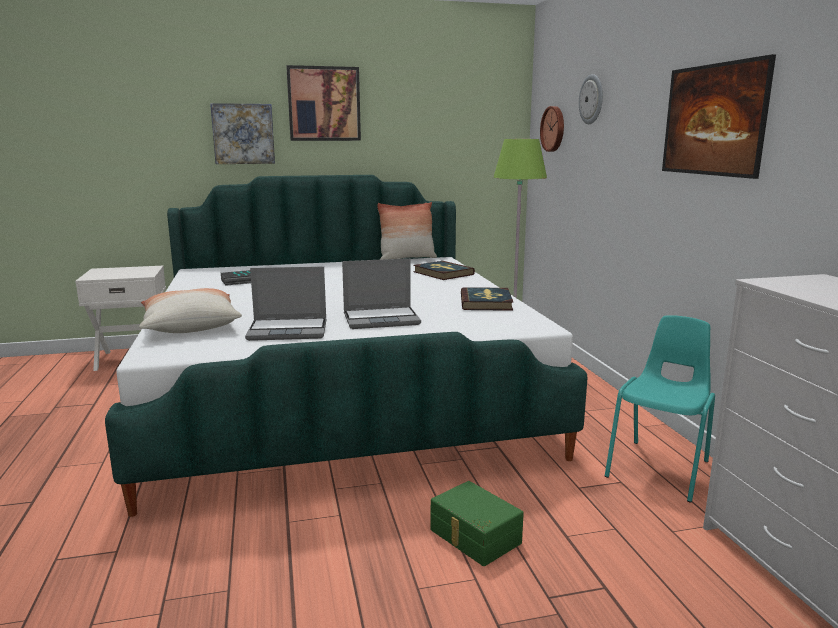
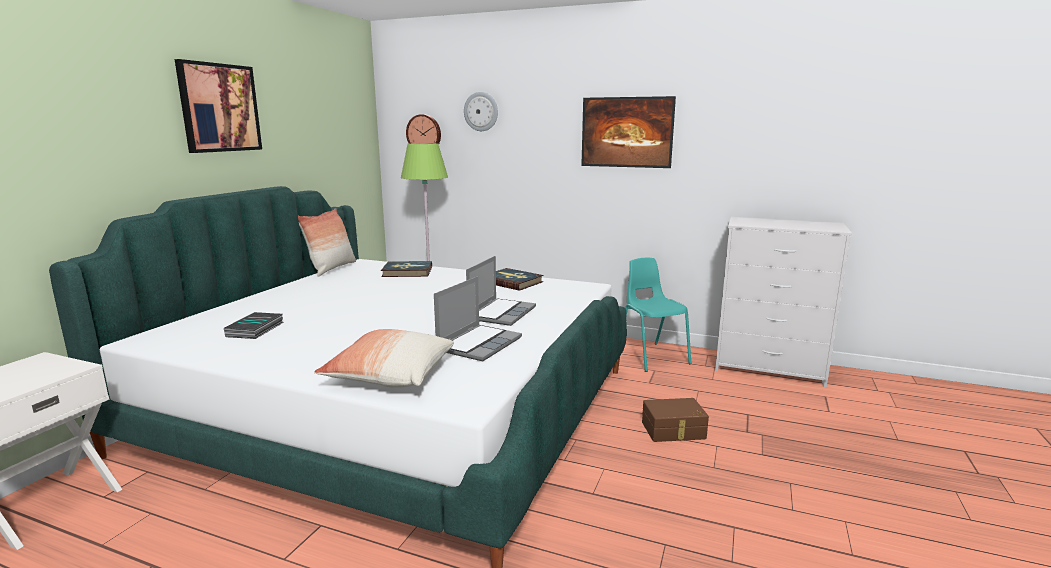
camera: 55 degrees left, 0 degrees up
(243, 134) = (132, 147): picture -> none
(474, 537) = (674, 431): green storage box -> brown storage box

